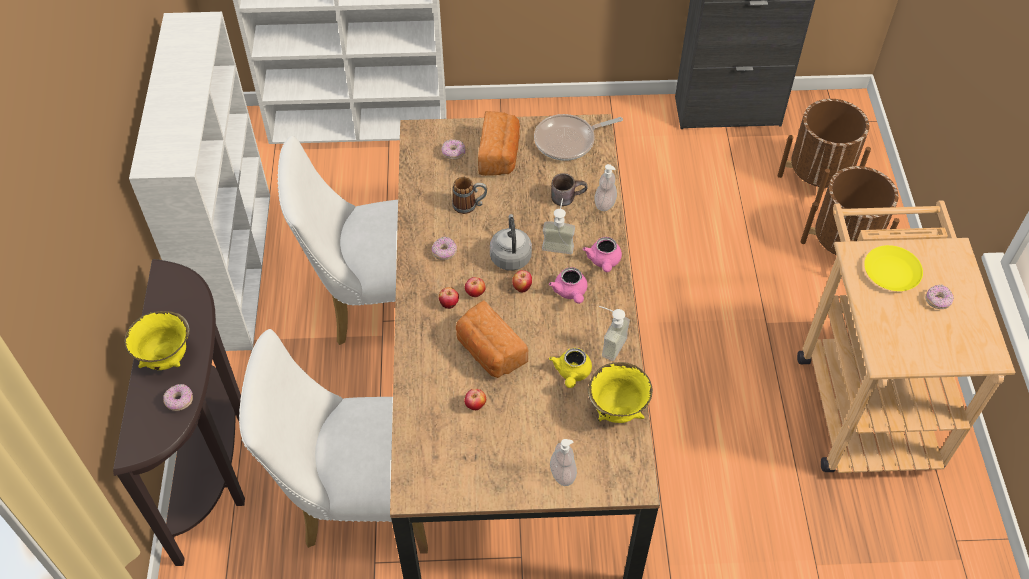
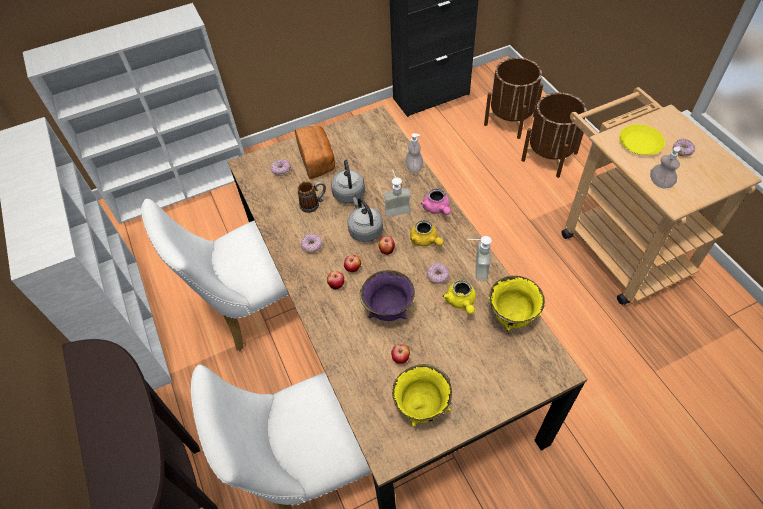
camera: 20 degrees left, 0 degrees up
(167, 359) = (112, 429): yellow bowl -> yellow bowl (422, 407)
(179, 401) = (141, 464): donut -> donut (437, 276)
(489, 352) = (388, 310): bread -> purple bowl
(515, 206) = (348, 192): none -> grey kettle
(562, 473) = (500, 386): soap dispenser -> soap dispenser (660, 183)
(567, 196) = (383, 172): brown mug -> none
(568, 141) = (363, 133): frying pan -> none
(570, 292) = (425, 240): pink teapot -> yellow teapot

